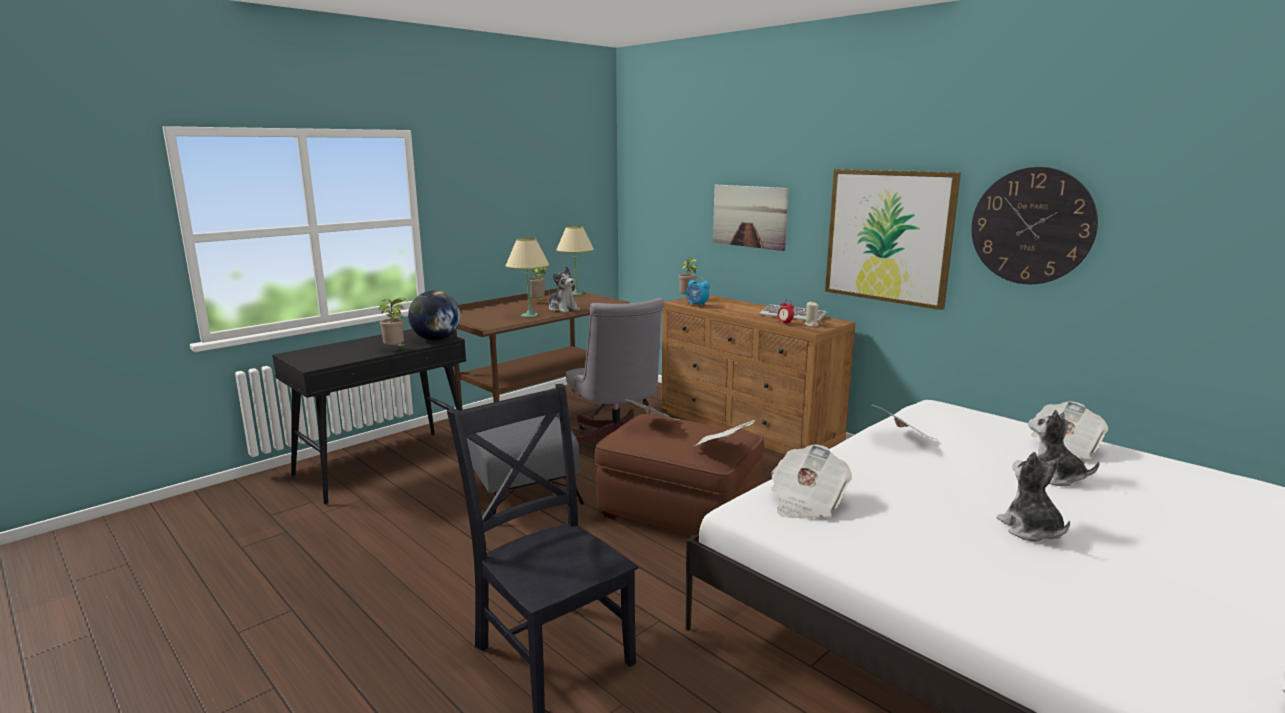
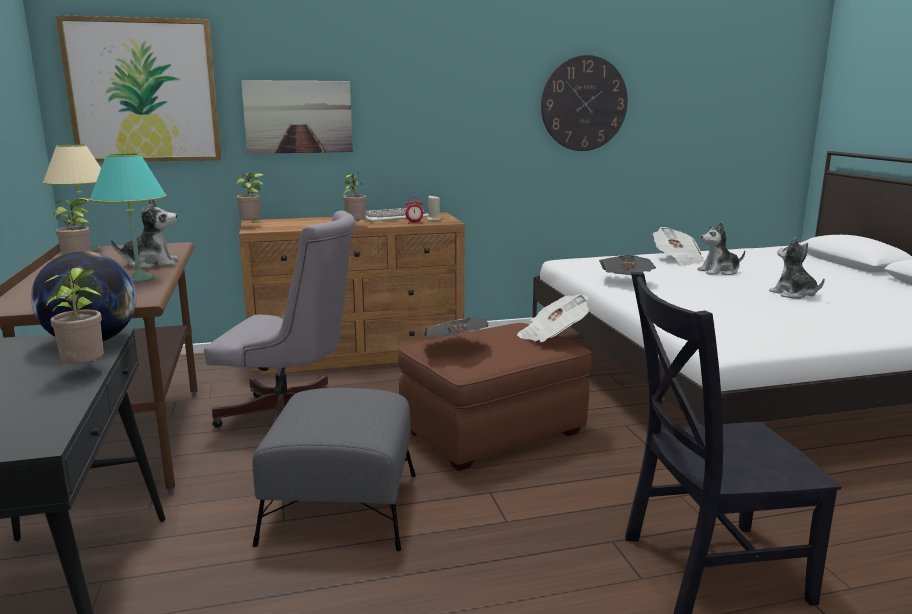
camera: 60 degrees left, 0 degrees up
(529, 315) = (139, 278): beige table lamp -> turquoise table lamp
(697, 305) = (285, 228): alarm clock -> none
(737, 315) = (355, 226): none -> potted plant
(806, 502) = (722, 328): newspaper -> none
(888, 236) = (468, 124): picture -> picture (143, 91)
(1030, 530) = (794, 294): plush toy -> plush toy turned 45 degrees clockwise

